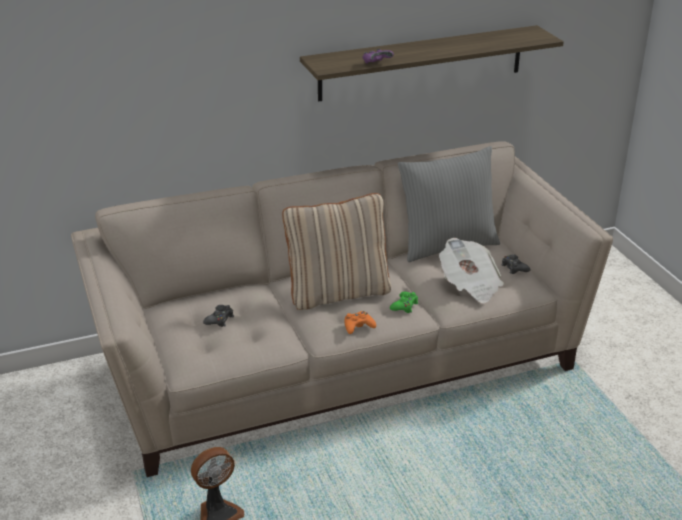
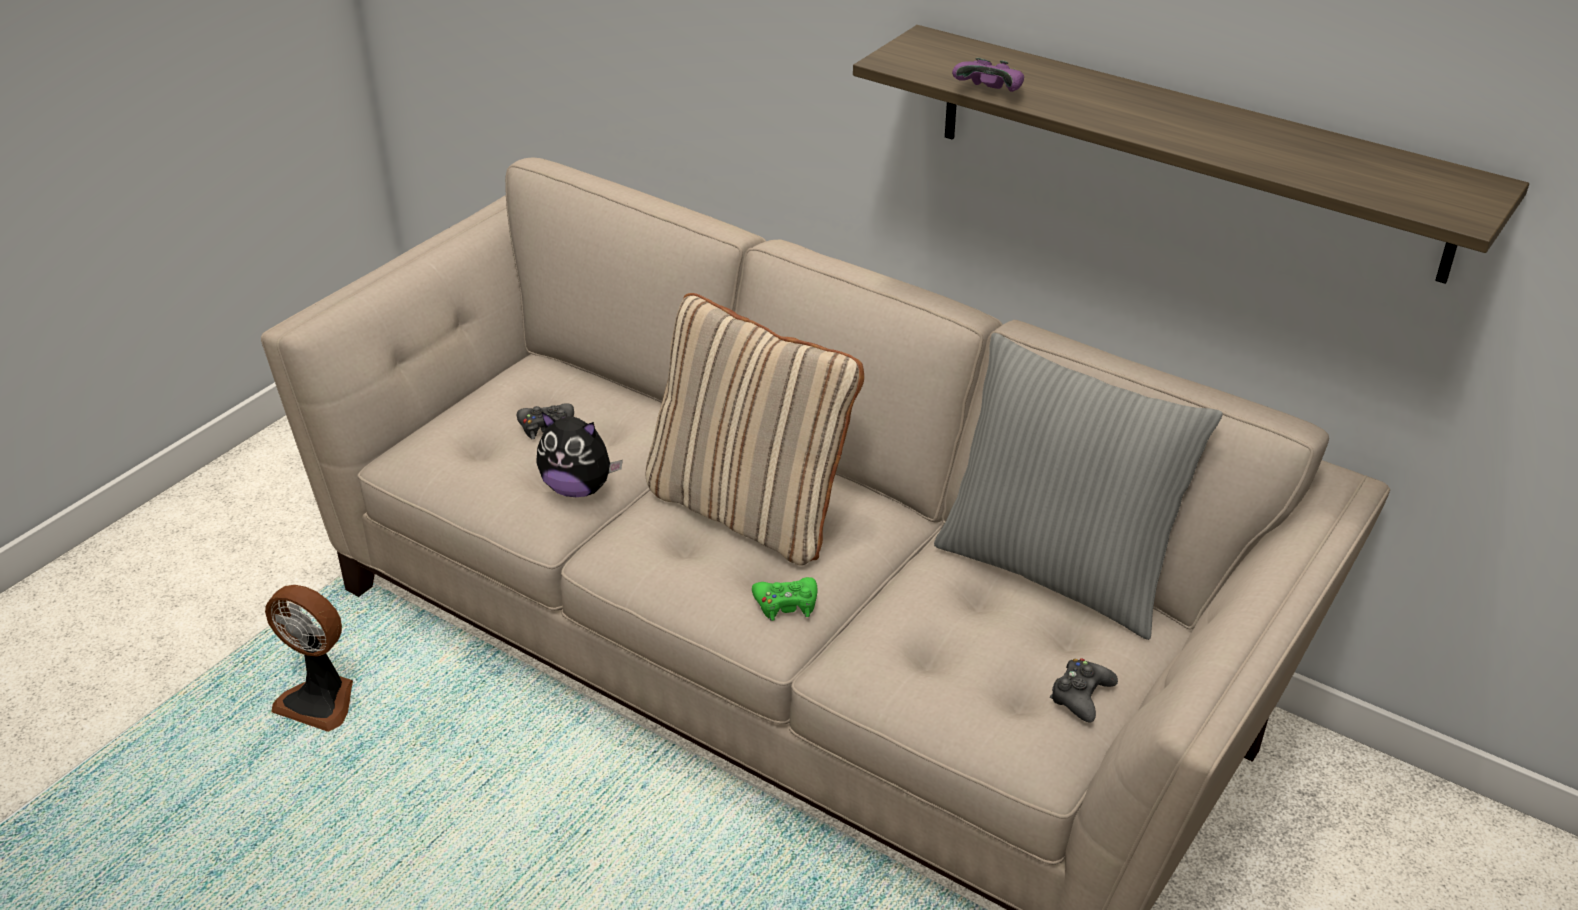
camera: 55 degrees right, 5 degrees up
(273, 328) = (578, 488): none -> plush toy
(358, 326) = (667, 576): orange game controller -> none
(470, 285) = (947, 659): newspaper -> none

